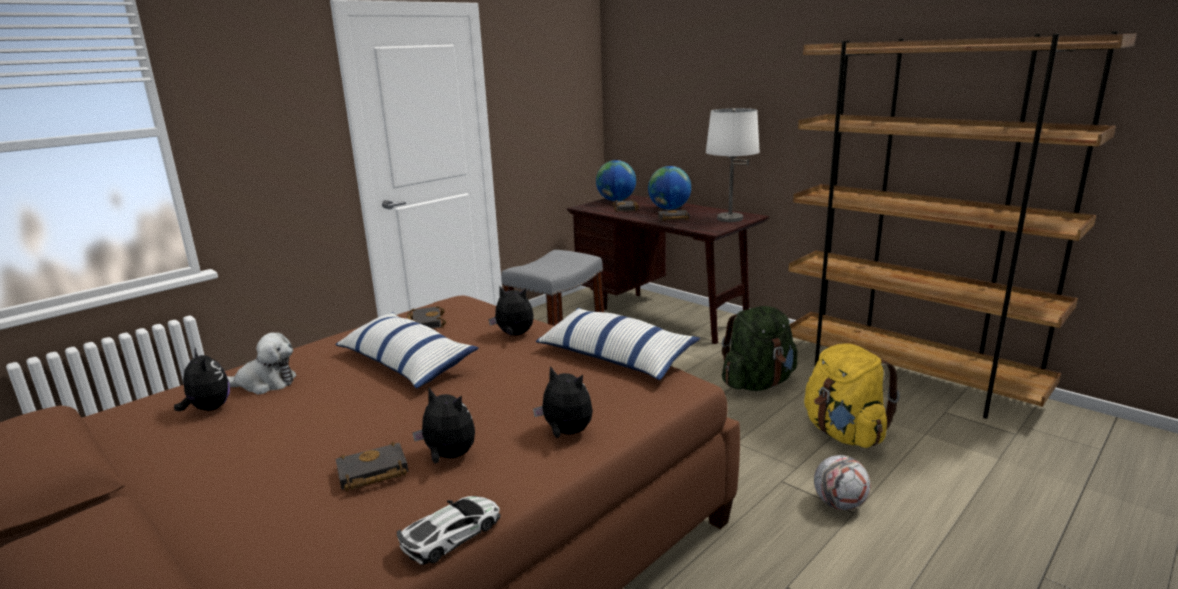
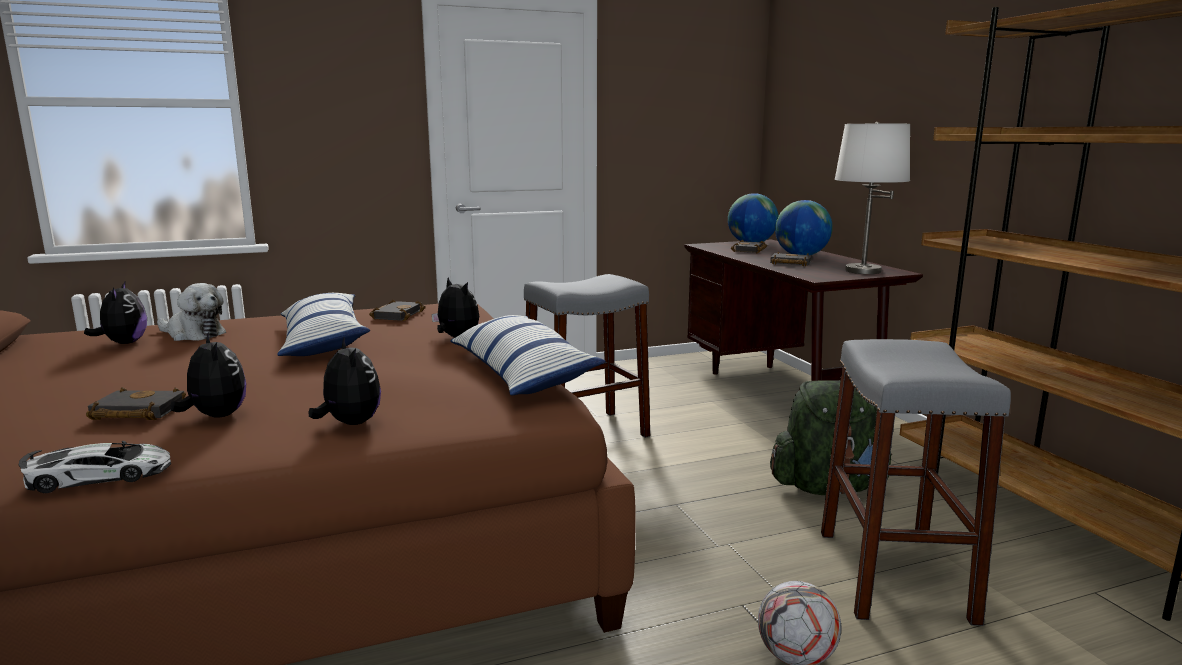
camera: 25 degrees right, 5 degrees down
(844, 433) = (893, 575): yellow backpack -> grey stool

